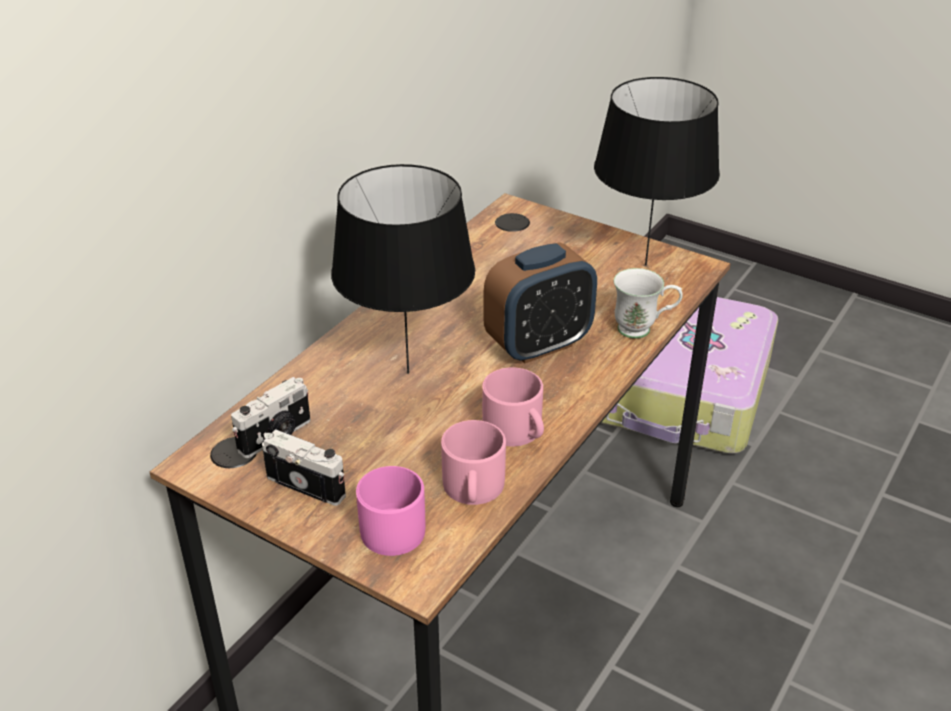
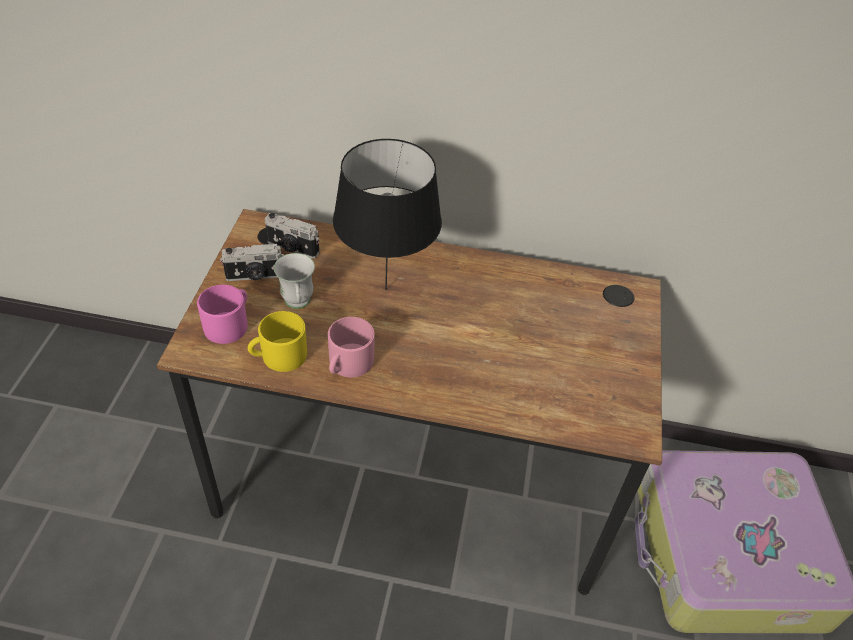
camera: 65 degrees right, 10 degrees up
(307, 484) = (254, 276): camera -> camera turned 75 degrees clockwise
(473, 489) = (278, 356): pink mug -> yellow mug
(538, 345) = (456, 352): alarm clock -> none
(643, 330) = (513, 414): white mug -> white mug (298, 305)
(644, 264) = (613, 396): black table lamp -> none

